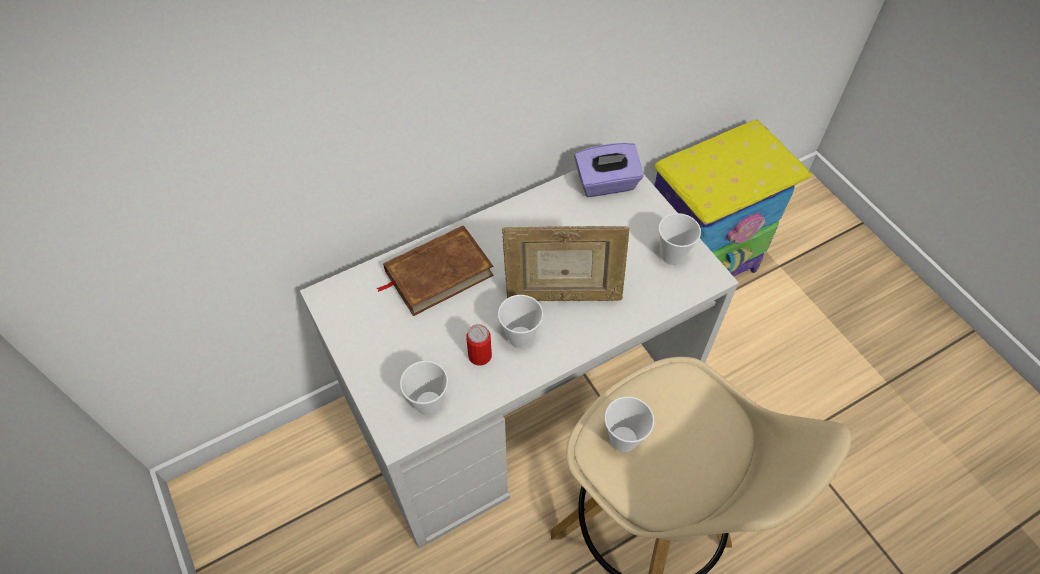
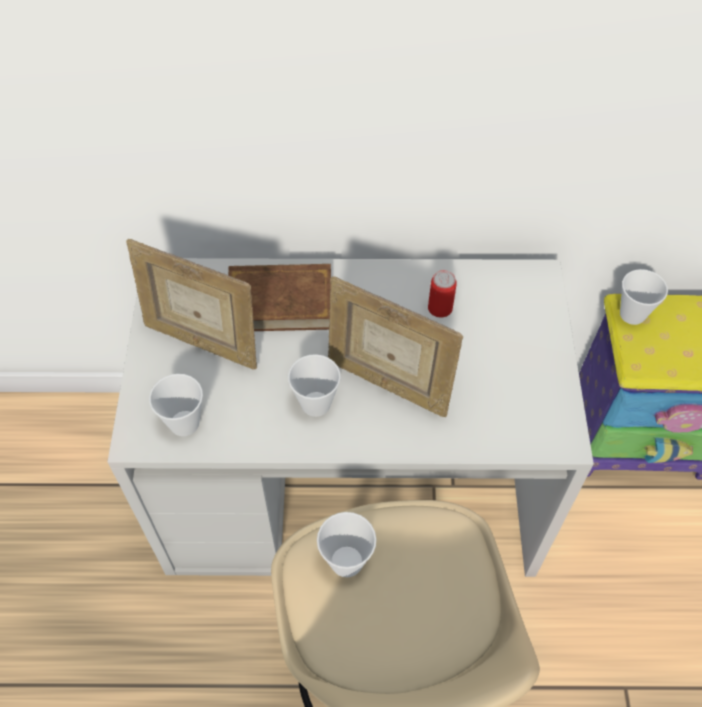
camera: 30 degrees right, 0 degrees up
(398, 333) = (202, 341): none -> picture frame
(480, 355) = (264, 402): can -> can (440, 308)
(606, 184) = (516, 289): purple tissue box -> none
(672, 255) = (536, 398): cup -> cup (632, 314)

